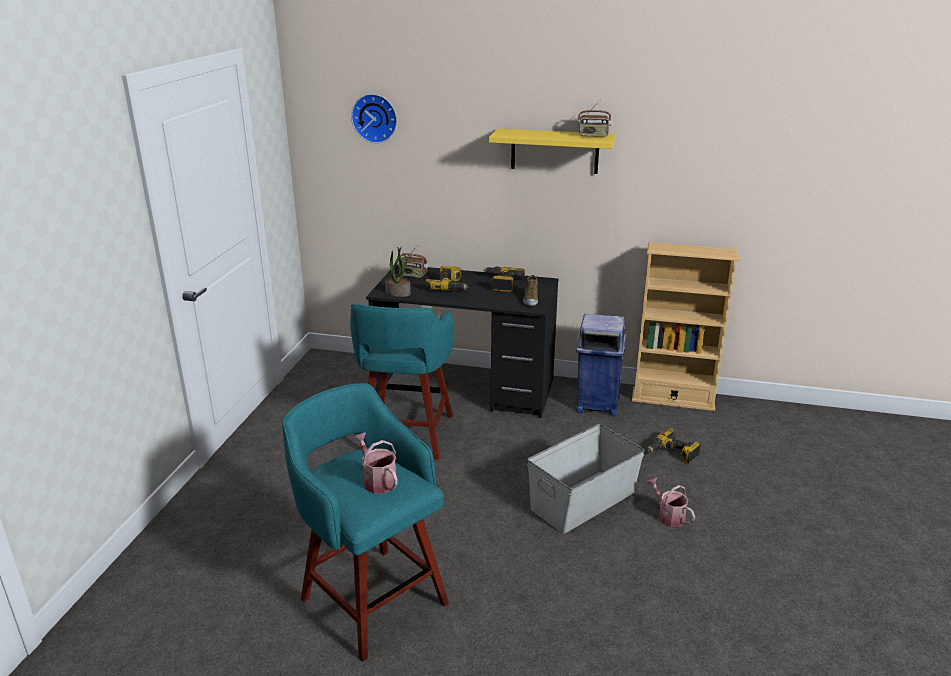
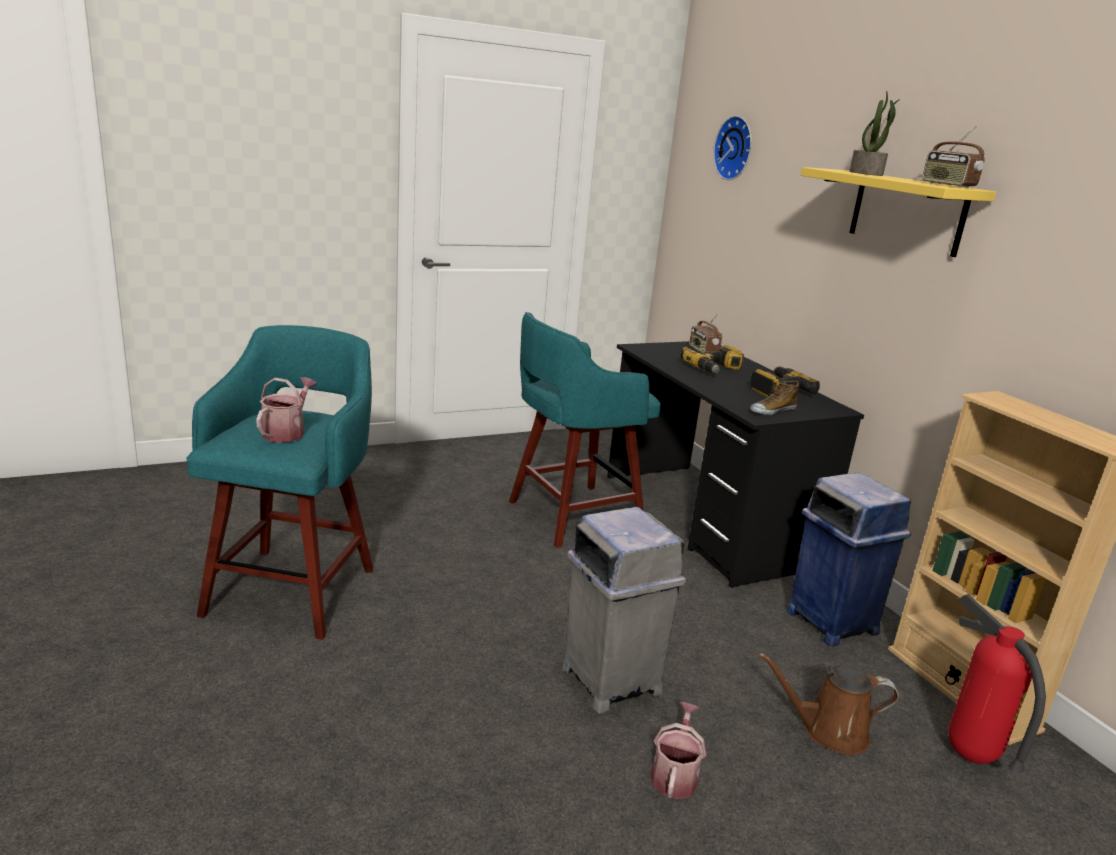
camera: 50 degrees right, 5 degrees down
(398, 293) = (651, 353): potted plant -> potted plant (866, 173)
(584, 501) = (610, 679): grey storage box -> grey trash can
(672, 453) = (828, 731): power drill -> brown watering can
(713, 425) = (968, 755): none -> fire extinguisher

